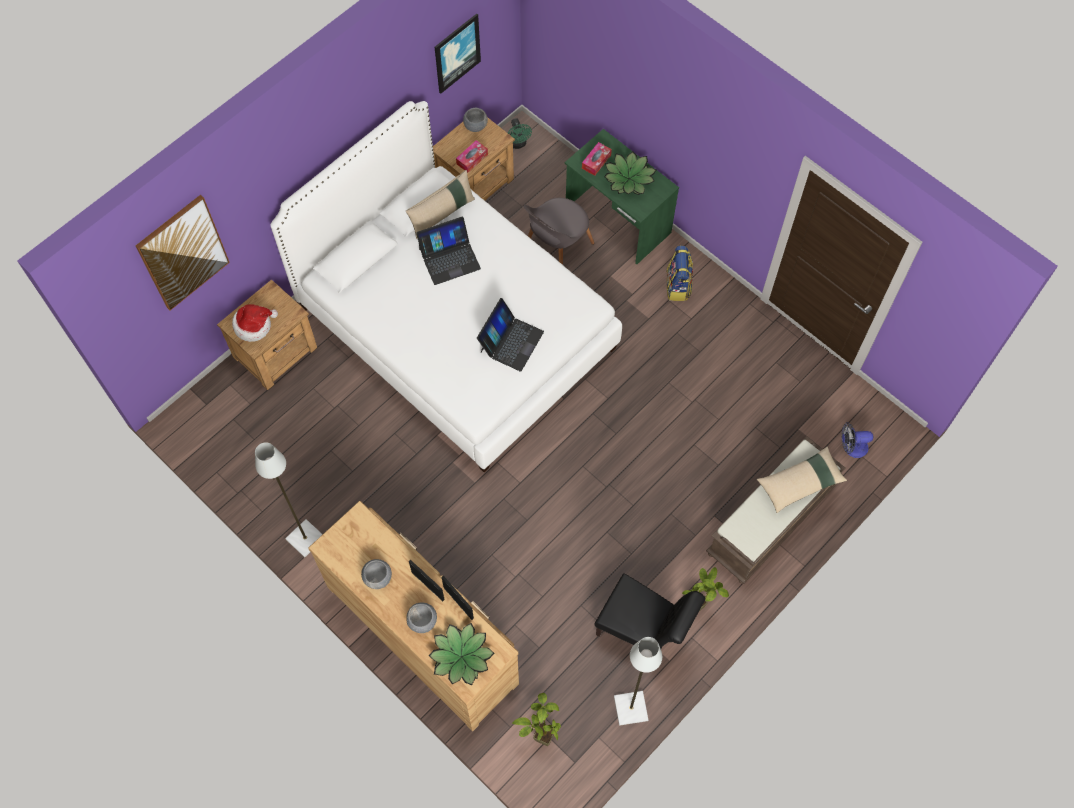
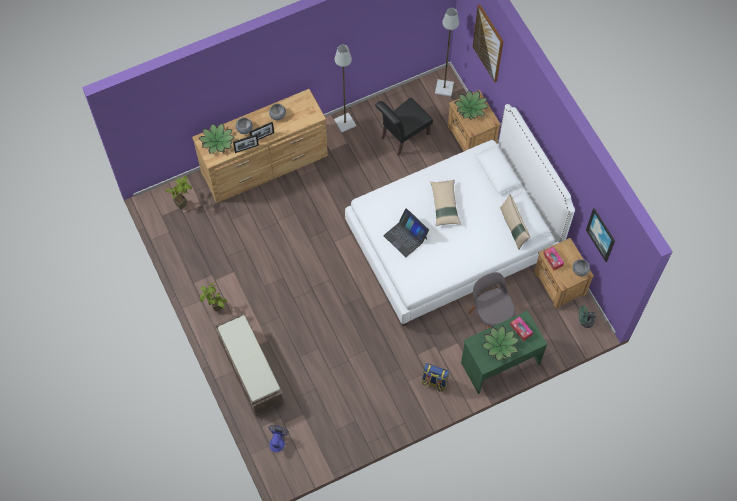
camera: 110 degrees right, 0 degrees up
(254, 325) = (471, 108): hat -> potted plant
(449, 258) = (478, 221): laptop -> none
(630, 708) = (177, 253): grey floor lamp -> grey floor lamp (444, 88)
(643, 633) = (215, 274): black chair -> black chair (402, 137)
(800, 482) = (252, 373): beige pillow -> beige pillow (445, 205)

